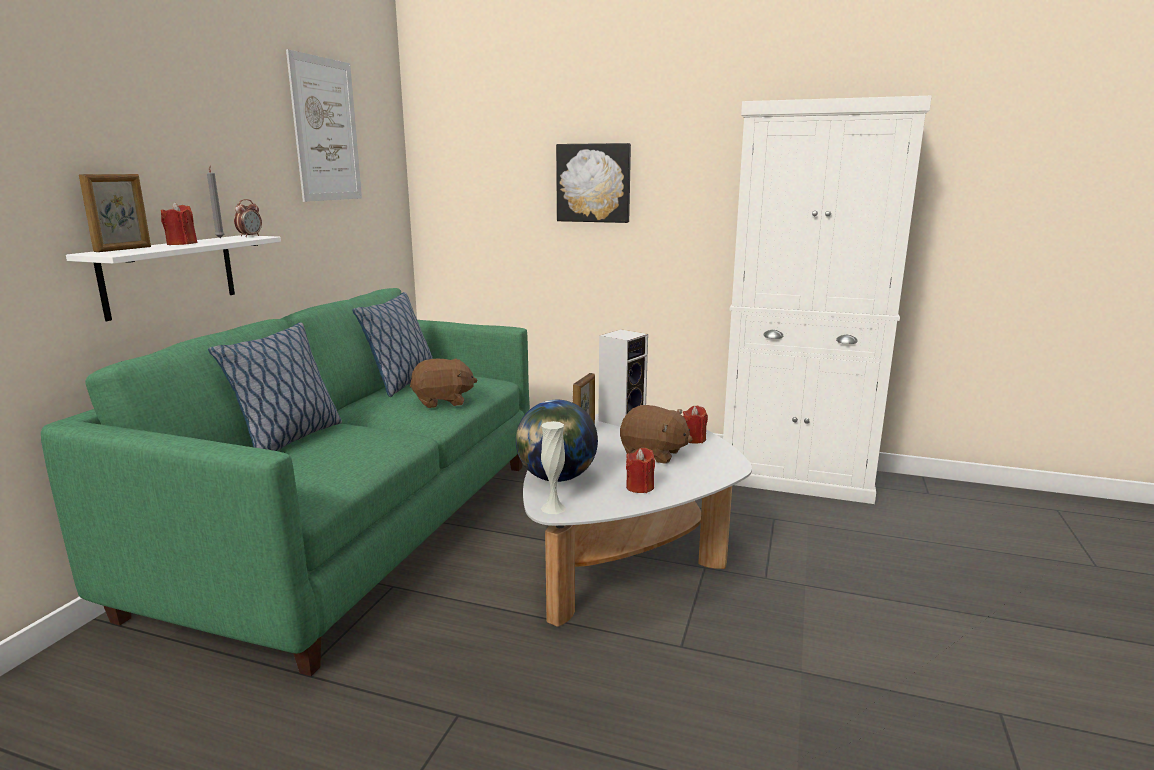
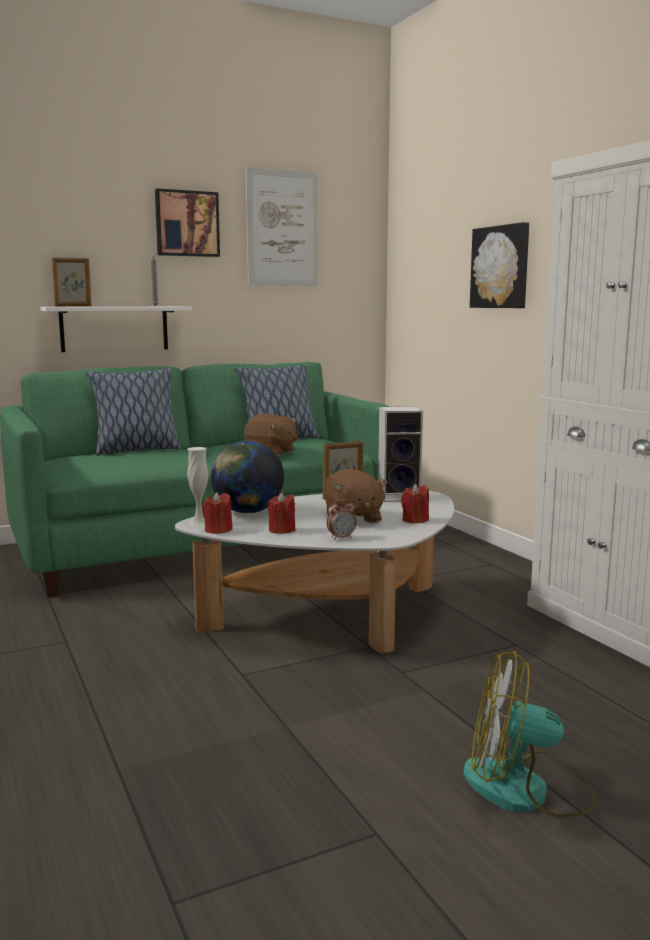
camera: 45 degrees right, 5 degrees down
(182, 244) = (115, 306): red candle -> red candle (218, 530)
(235, 122) = (186, 224): none -> picture
(250, 236) = (175, 306): alarm clock -> alarm clock (341, 538)
(978, 624) = (526, 789): none -> fan

